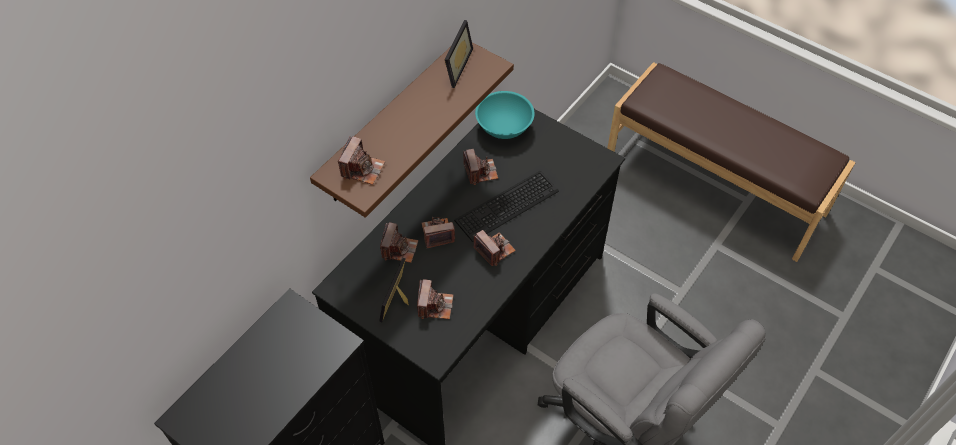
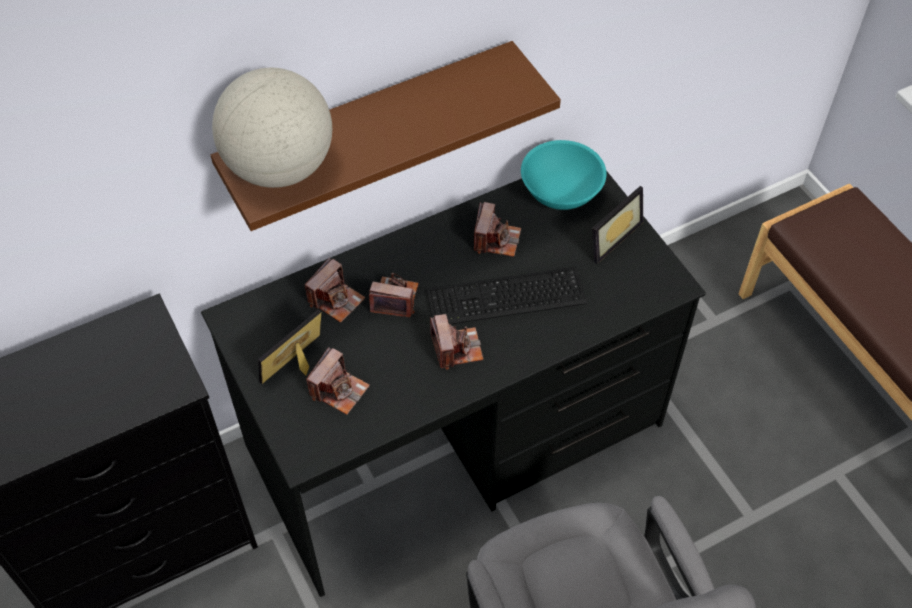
camera: 25 degrees right, 0 degrees up
(362, 169) = (280, 167): camera -> globe
(453, 65) = (478, 75): picture frame -> picture frame (609, 235)

